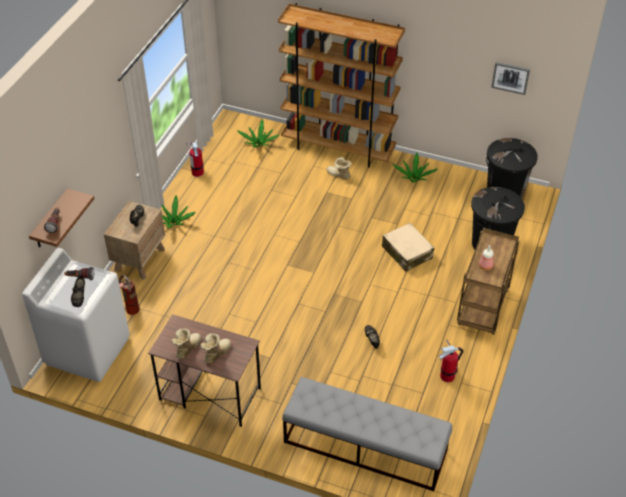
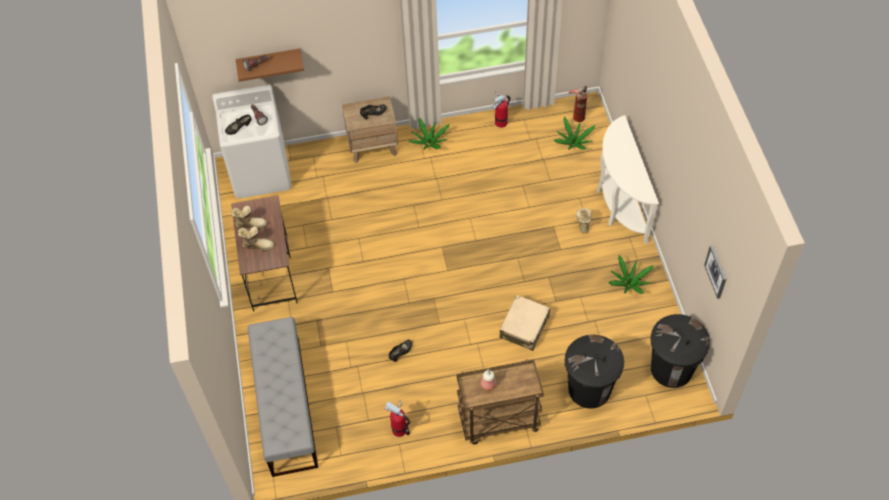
camera: 60 degrees right, 10 degrees up
(128, 307) = (319, 171): fire extinguisher -> fire extinguisher (578, 114)
(338, 149) = (619, 204): brown bookcase -> white console table

